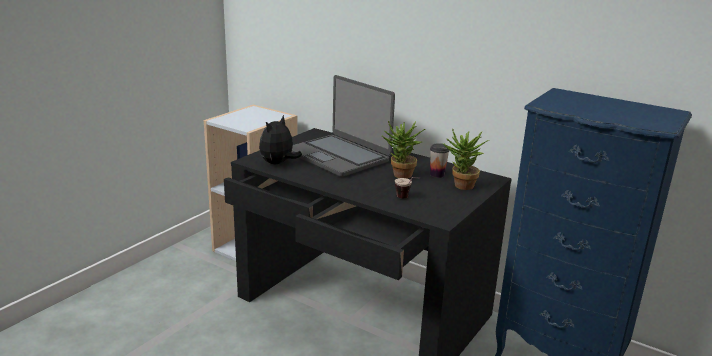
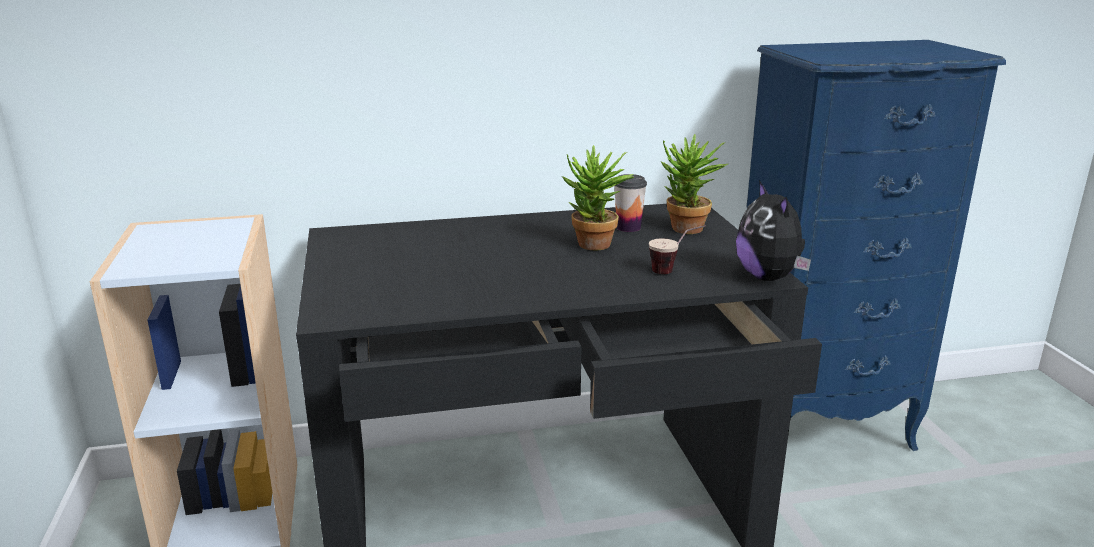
camera: 45 degrees left, 0 degrees up
(278, 163) = (389, 301): plush toy -> plush toy (769, 277)
(338, 156) = (452, 254): laptop -> none

